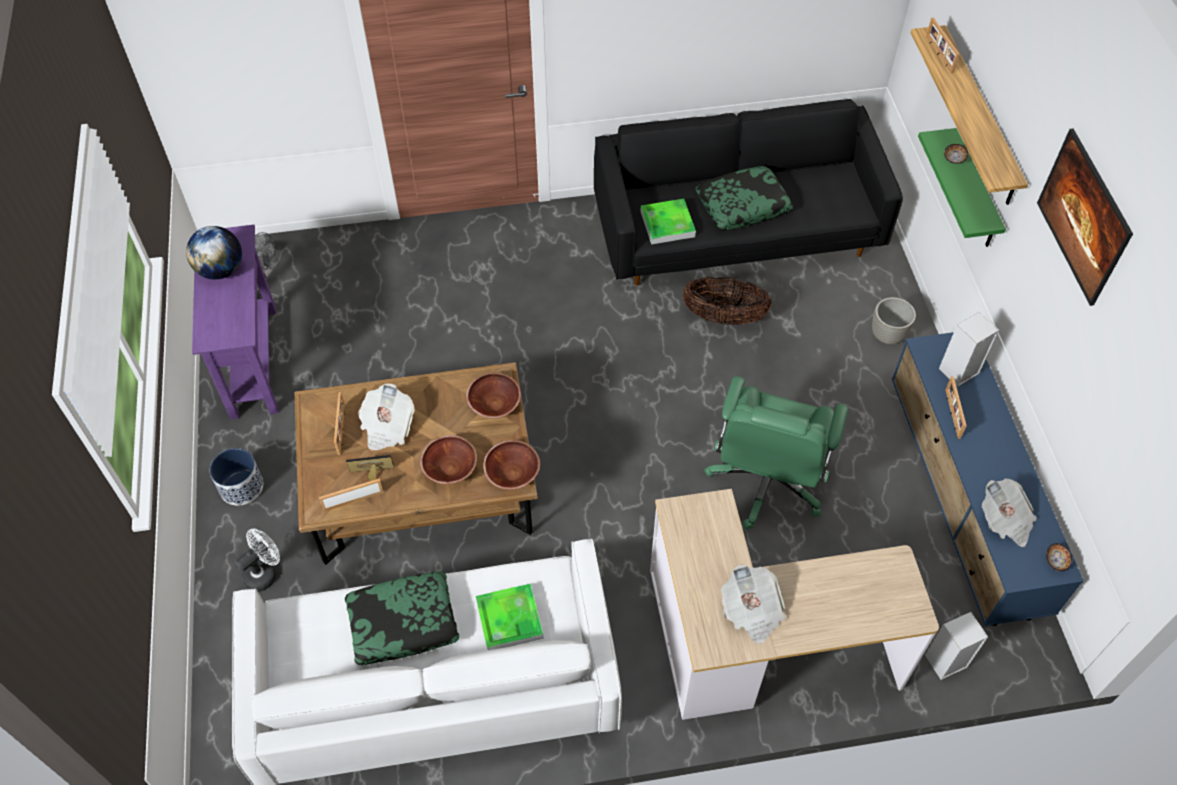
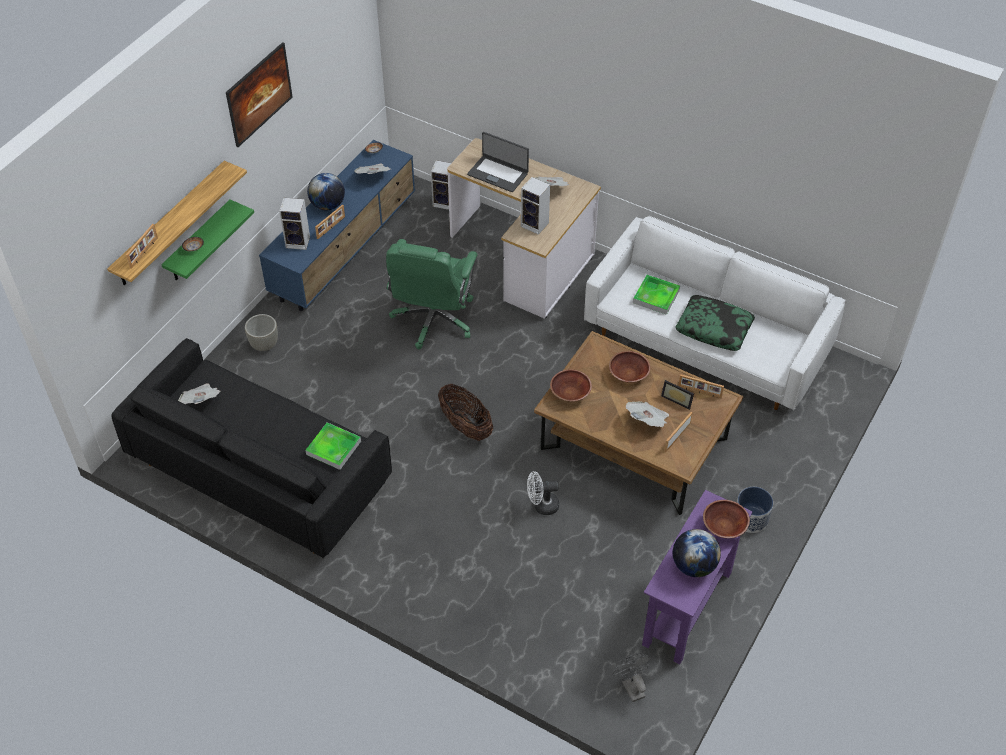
camera: 140 degrees left, 5 degrees down
(264, 572) = (767, 456): white fan -> white fan (542, 506)
(512, 473) = (595, 349): brown bowl -> brown bowl (724, 526)
(710, 537) = (536, 225): none -> speaker
(724, 317) = (343, 421): basket -> basket (465, 426)
(742, 205) = (269, 428): pillow -> none
(766, 482) = (433, 319): green office chair -> green office chair turned 135 degrees clockwise
(827, 188) = (201, 401): none -> newspaper
(841, 586) = (498, 173): none -> laptop
(995, 440) = (327, 205): none -> globe

